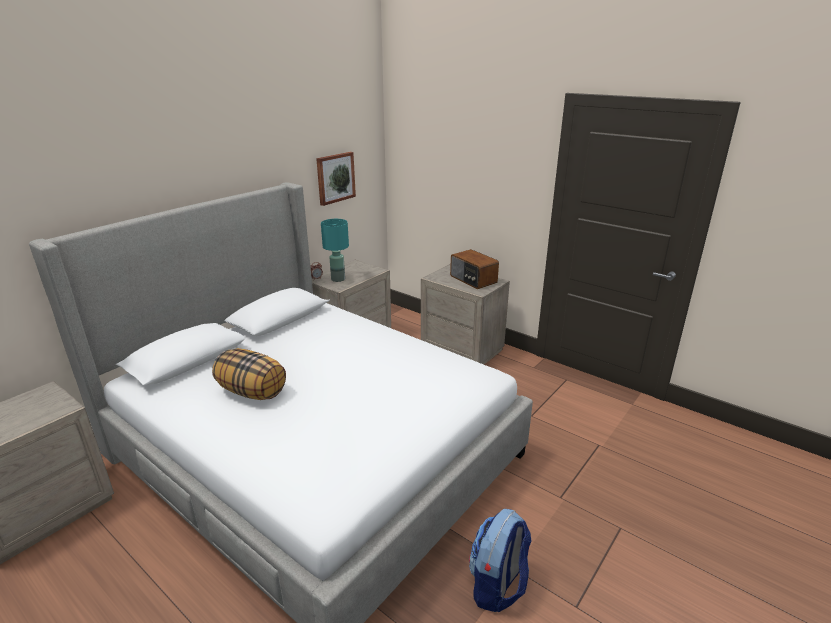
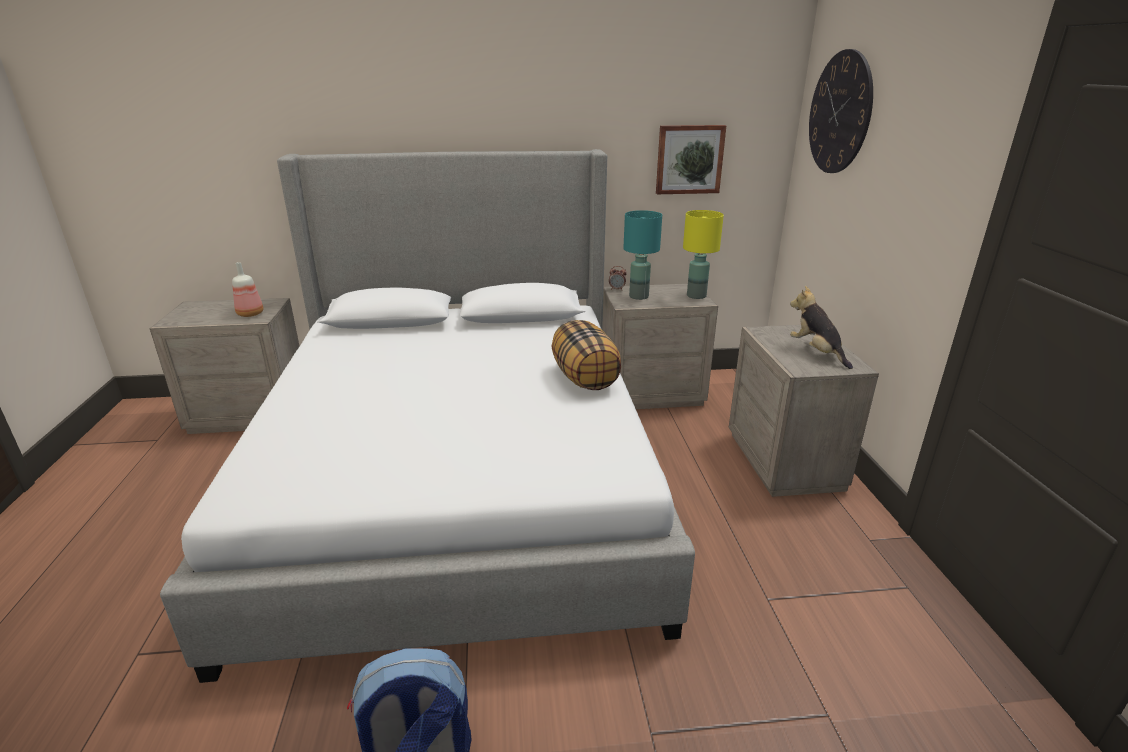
camera: 45 degrees right, 0 degrees up
(46, 408) = (251, 314): none -> bottle
(253, 392) = (385, 367): pillow -> pillow (585, 378)
(368, 267) = (696, 296): none -> yellow table lamp
(425, 139) = (840, 113): none -> wall clock
(473, 280) = (816, 352): radio -> plush toy

